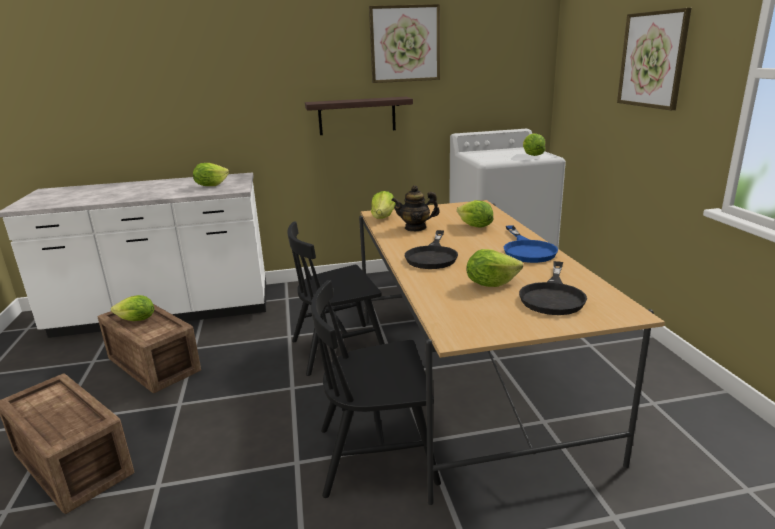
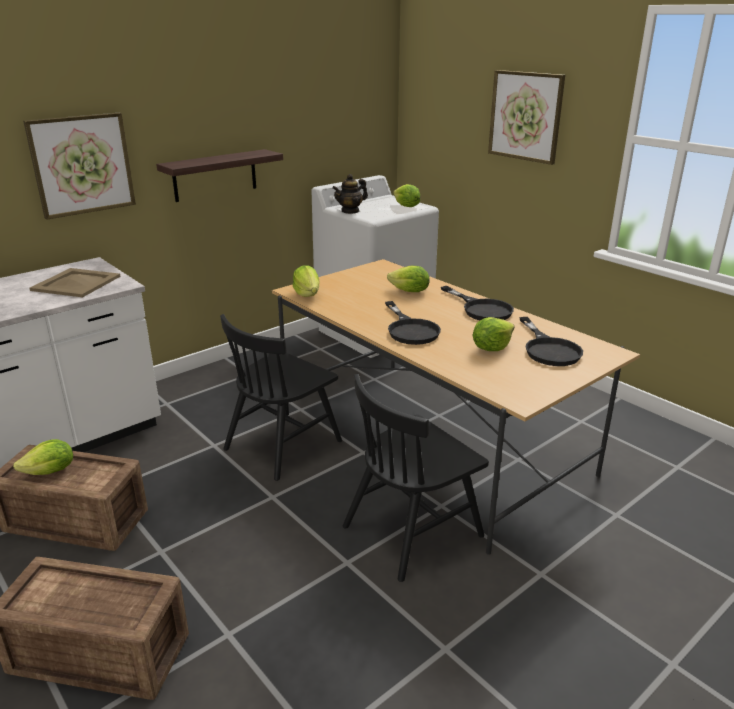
camera: 30 degrees left, 5 degrees up
(211, 185) = (75, 283): lettuce -> beige tray
(405, 44) = (261, 89): picture -> picture (82, 165)
(415, 228) = (356, 301): teapot -> teapot (350, 211)
(527, 250) = (481, 309): blue frying pan -> black frying pan

